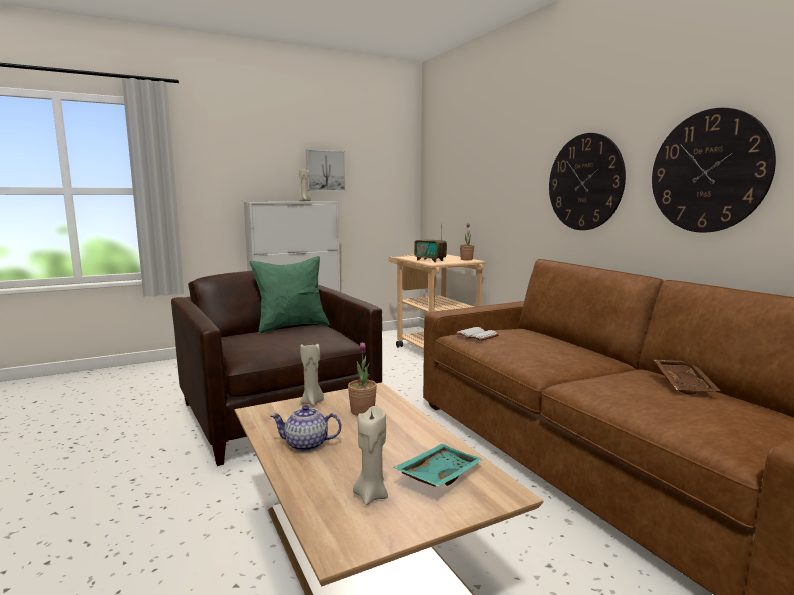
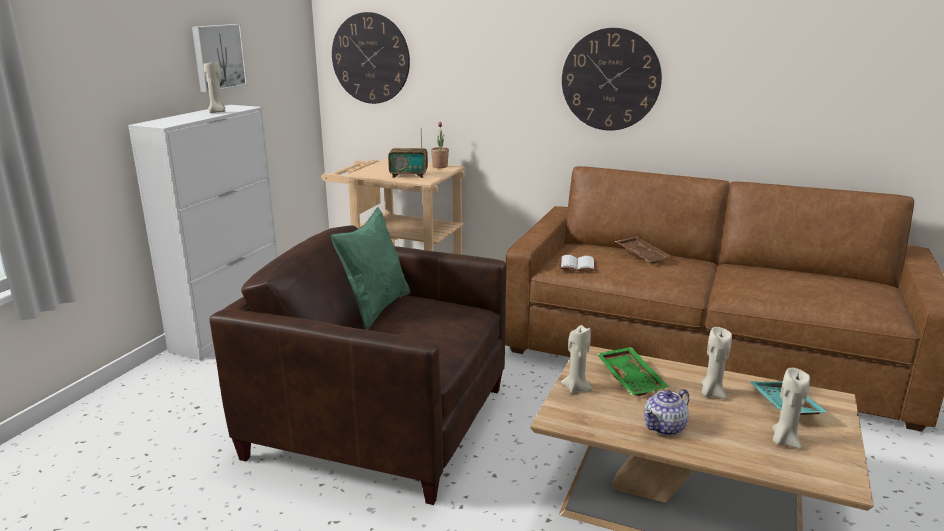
camera: 40 degrees left, 10 degrees up
(362, 411) = (631, 379): potted plant -> green tray
(399, 442) = (711, 393): none -> beige candle
(685, 384) = (786, 271): brown tray -> brown tray (643, 255)
(708, 171) = (749, 80): wall clock -> wall clock (370, 58)

